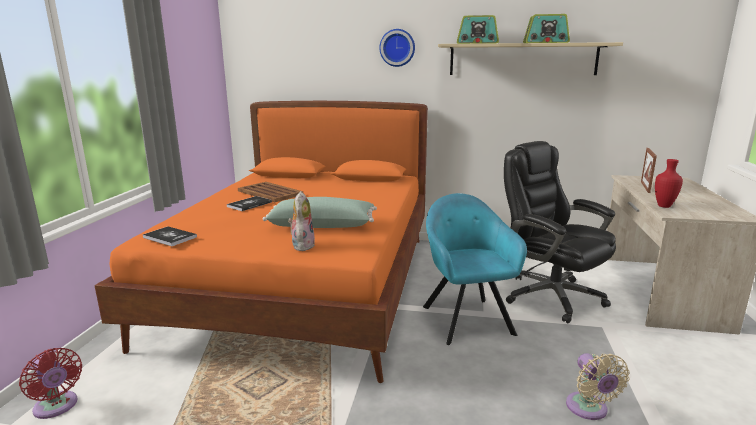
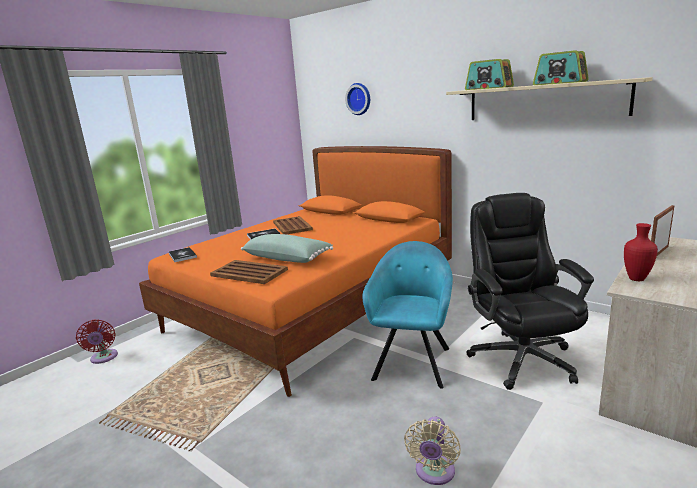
camera: 30 degrees right, 0 degrees up
(302, 245) = (249, 273): plush toy -> brown tray
(397, 48) = (424, 95): wall clock -> wall clock (359, 99)

